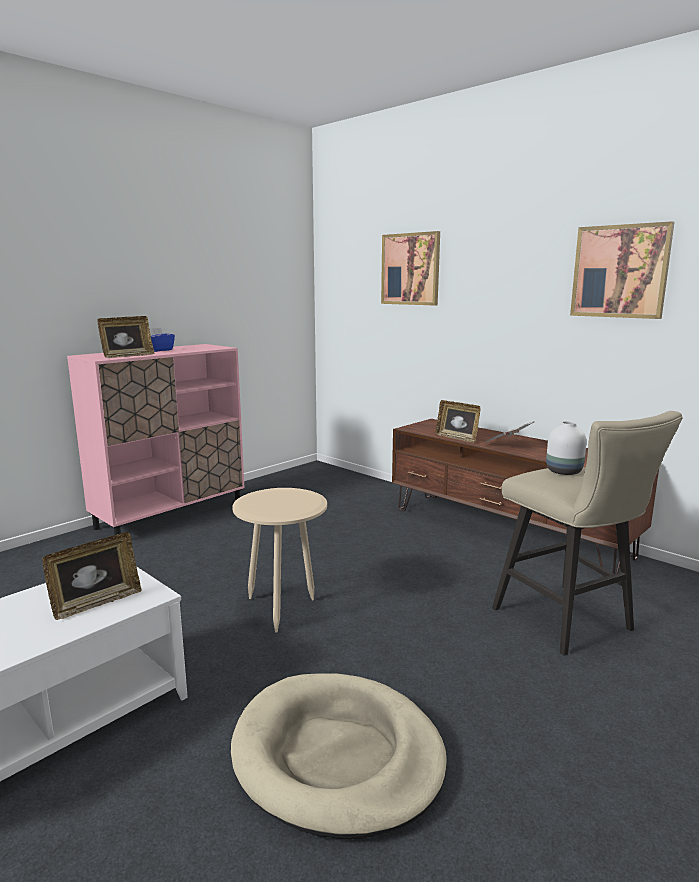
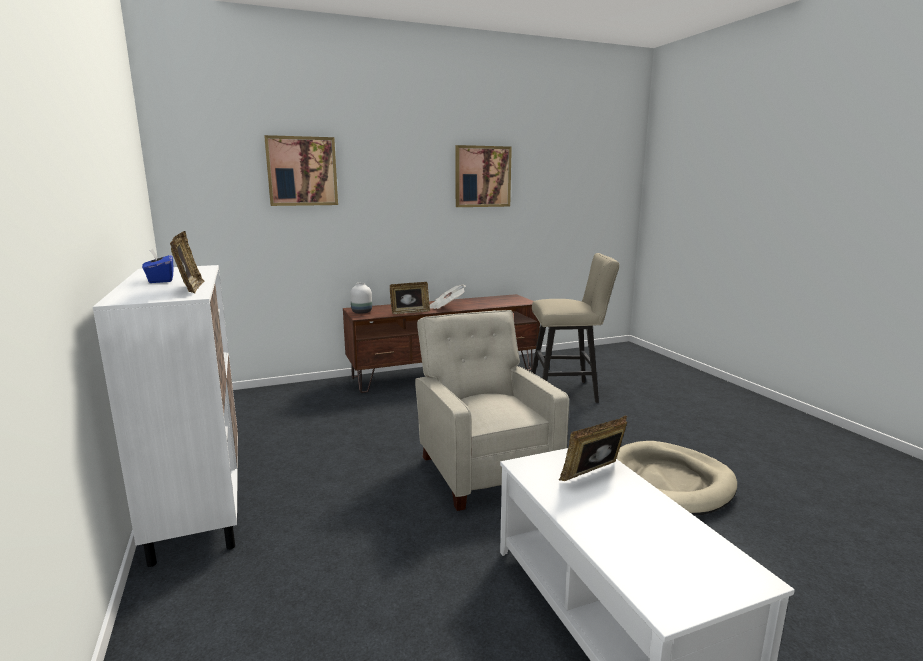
camera: 65 degrees left, 0 degrees up
(96, 603) = (593, 475): picture frame -> picture frame turned 105 degrees counterclockwise
(171, 515) = (199, 500): pink cabinet -> white cabinet
(283, 608) = (485, 469): beige side table -> beige armchair
(564, 472) = (559, 301): white vase -> white vase (362, 312)

